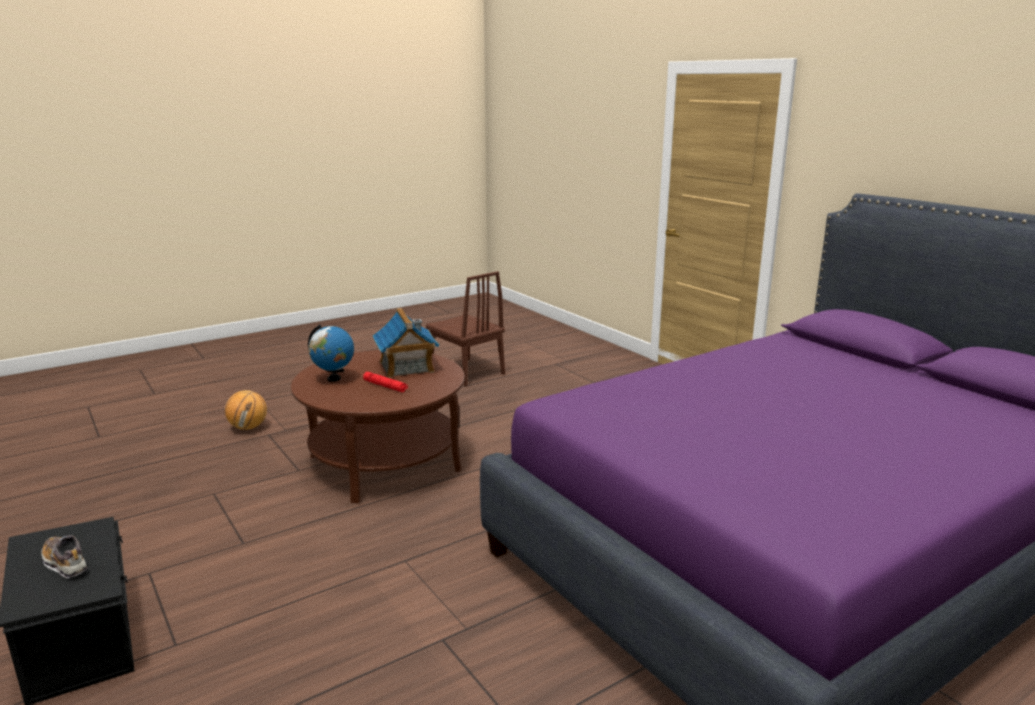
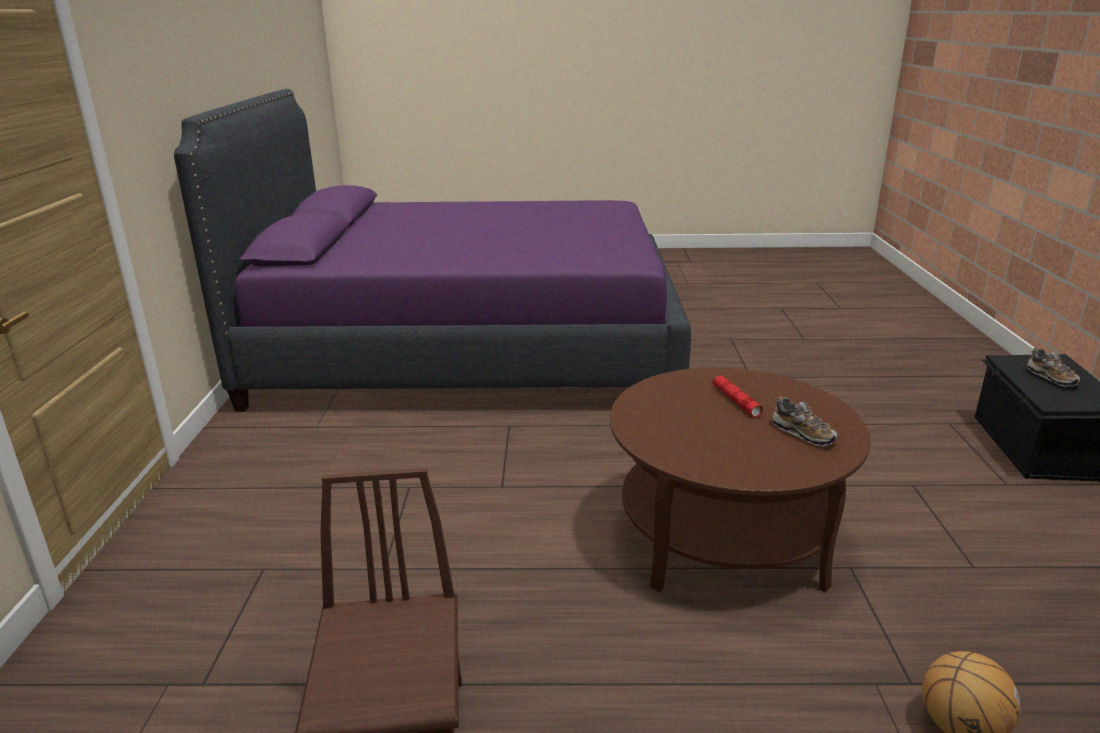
camera: 145 degrees left, 5 degrees up
(333, 379) = (803, 434): globe -> shoe
(406, 367) = (686, 426): toy house -> none

